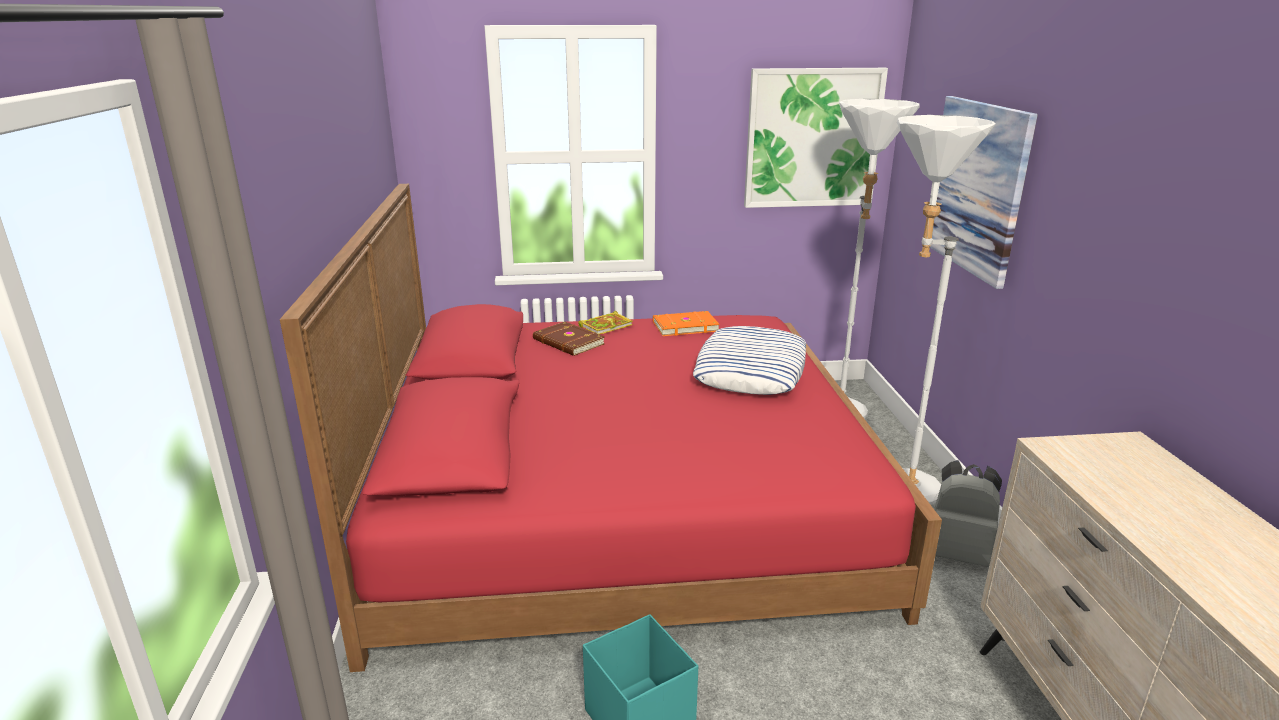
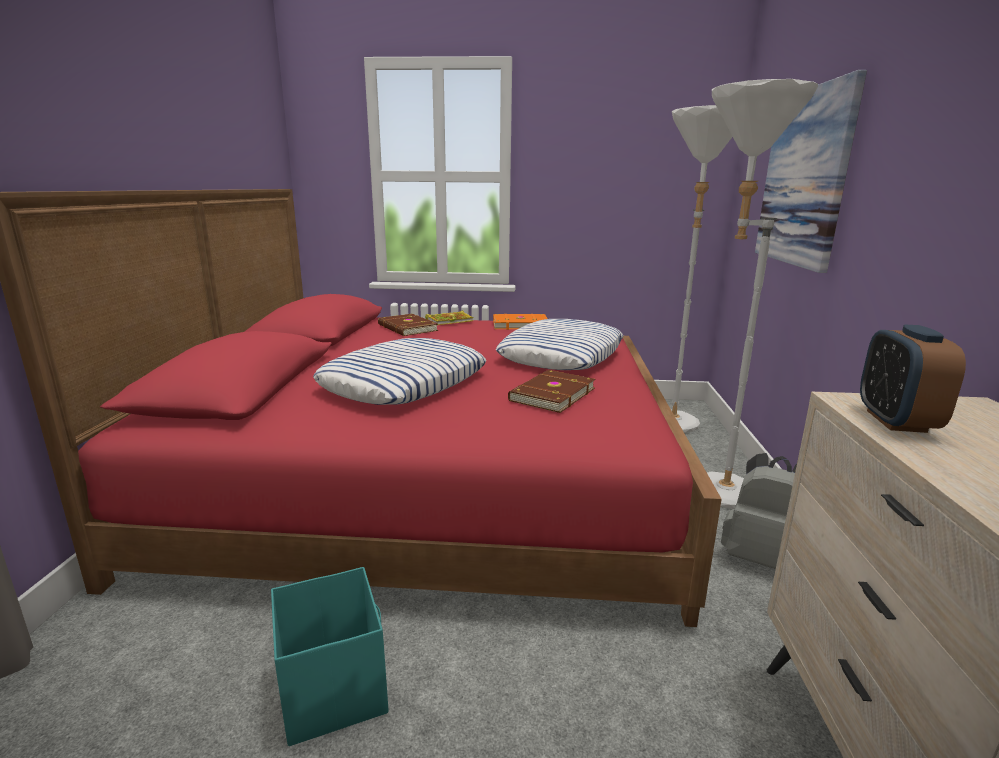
camera: 10 degrees right, 5 degrees down
(622, 425) = (404, 382): none -> pillow
(769, 427) = (551, 394): none -> brown book
(812, 138) = (656, 165): picture -> none
(1082, 466) = (895, 421): none -> alarm clock

